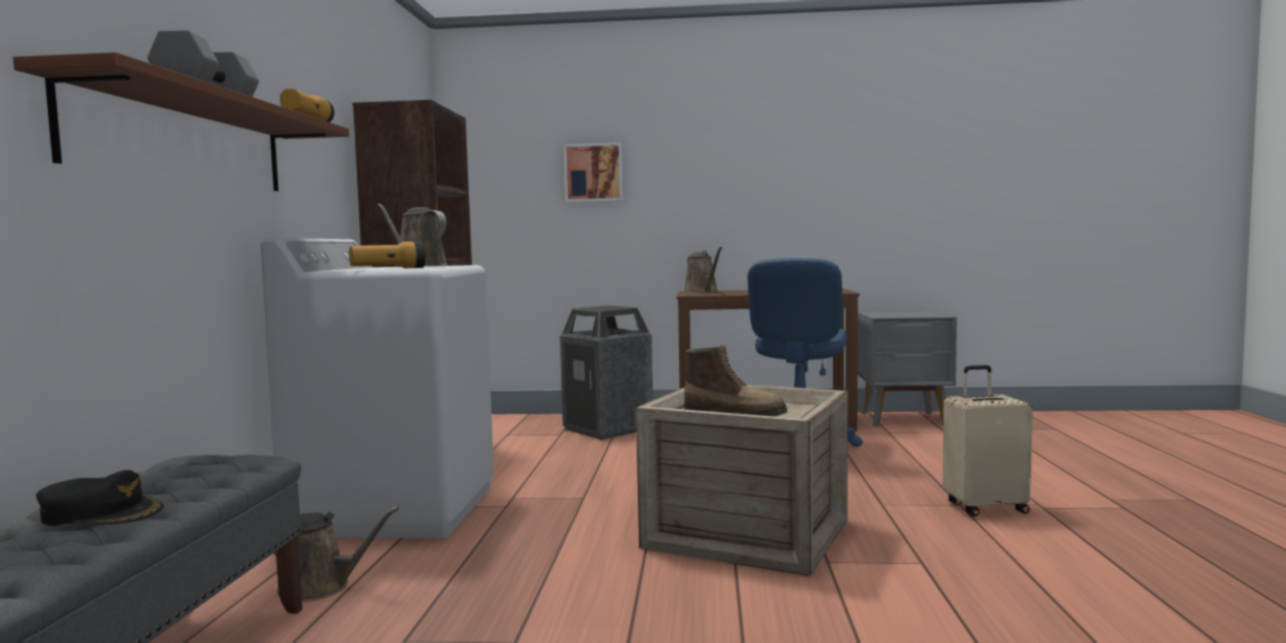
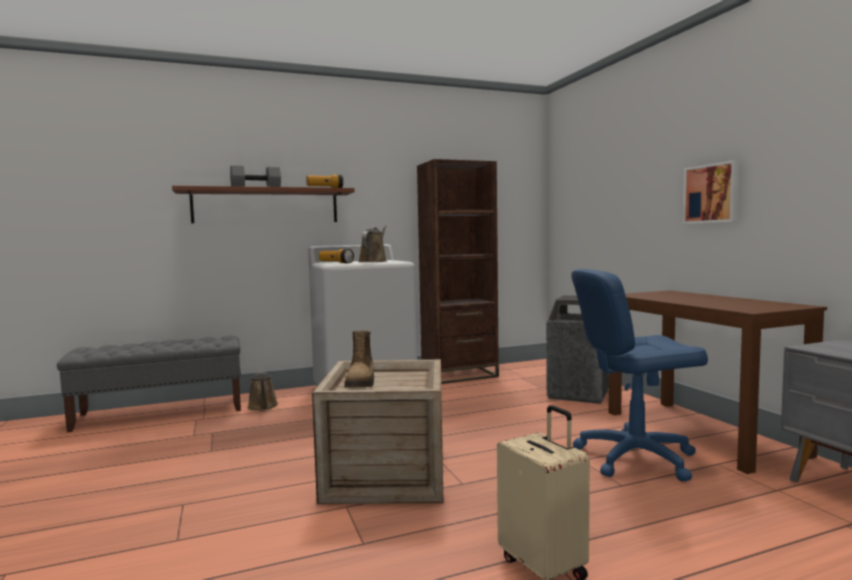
camera: 65 degrees right, 0 degrees up
(102, 513) = (153, 345): black cap -> none
(594, 173) = (620, 185): picture -> picture (712, 193)
(702, 292) = (660, 293): brown watering can -> none

